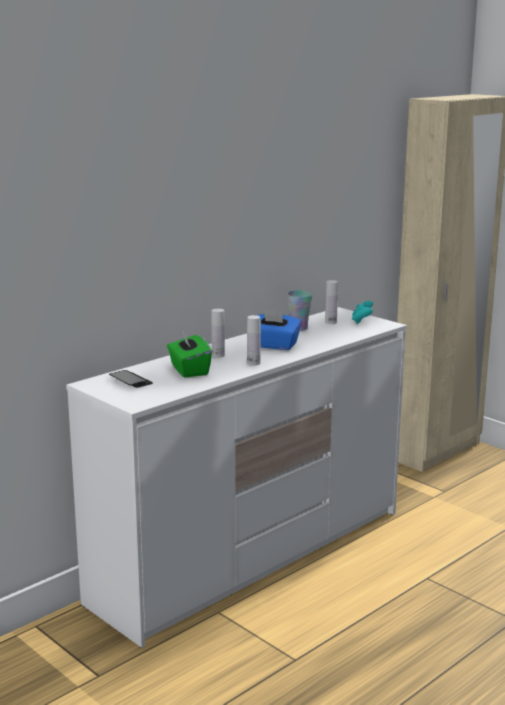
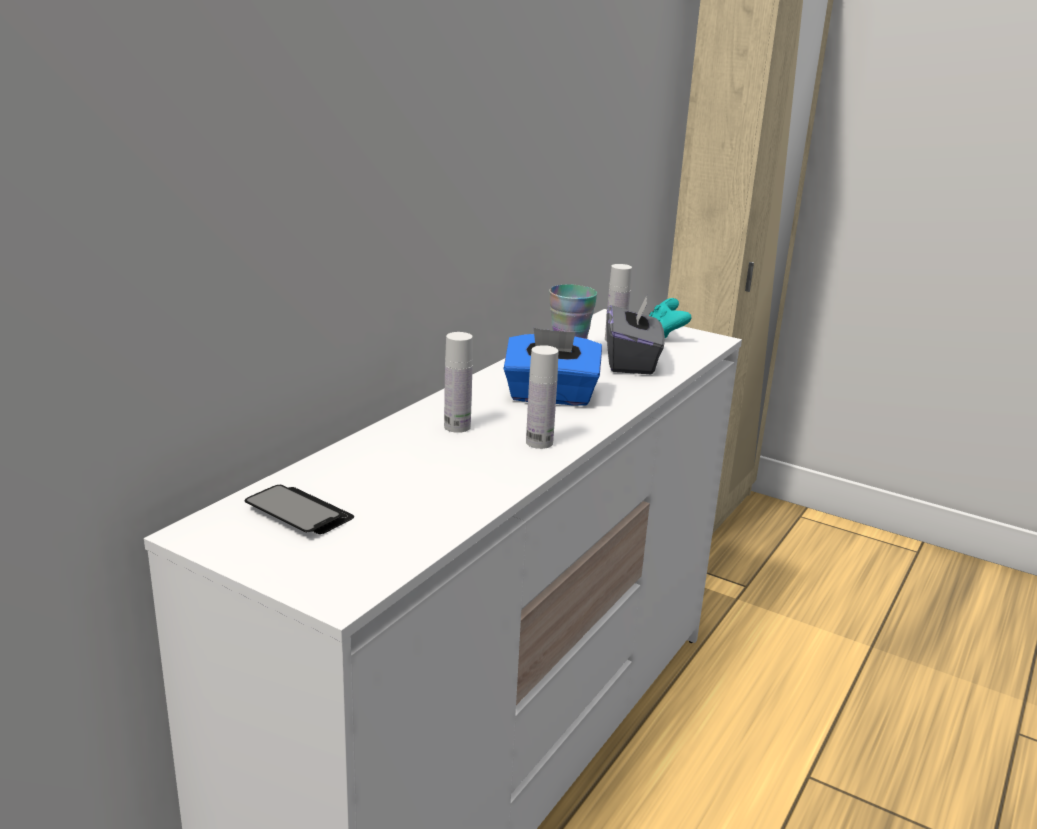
camera: 15 degrees left, 5 degrees up
(189, 370) = (417, 471): green tissue box -> none
(330, 333) = (631, 362): none -> grey tissue box

